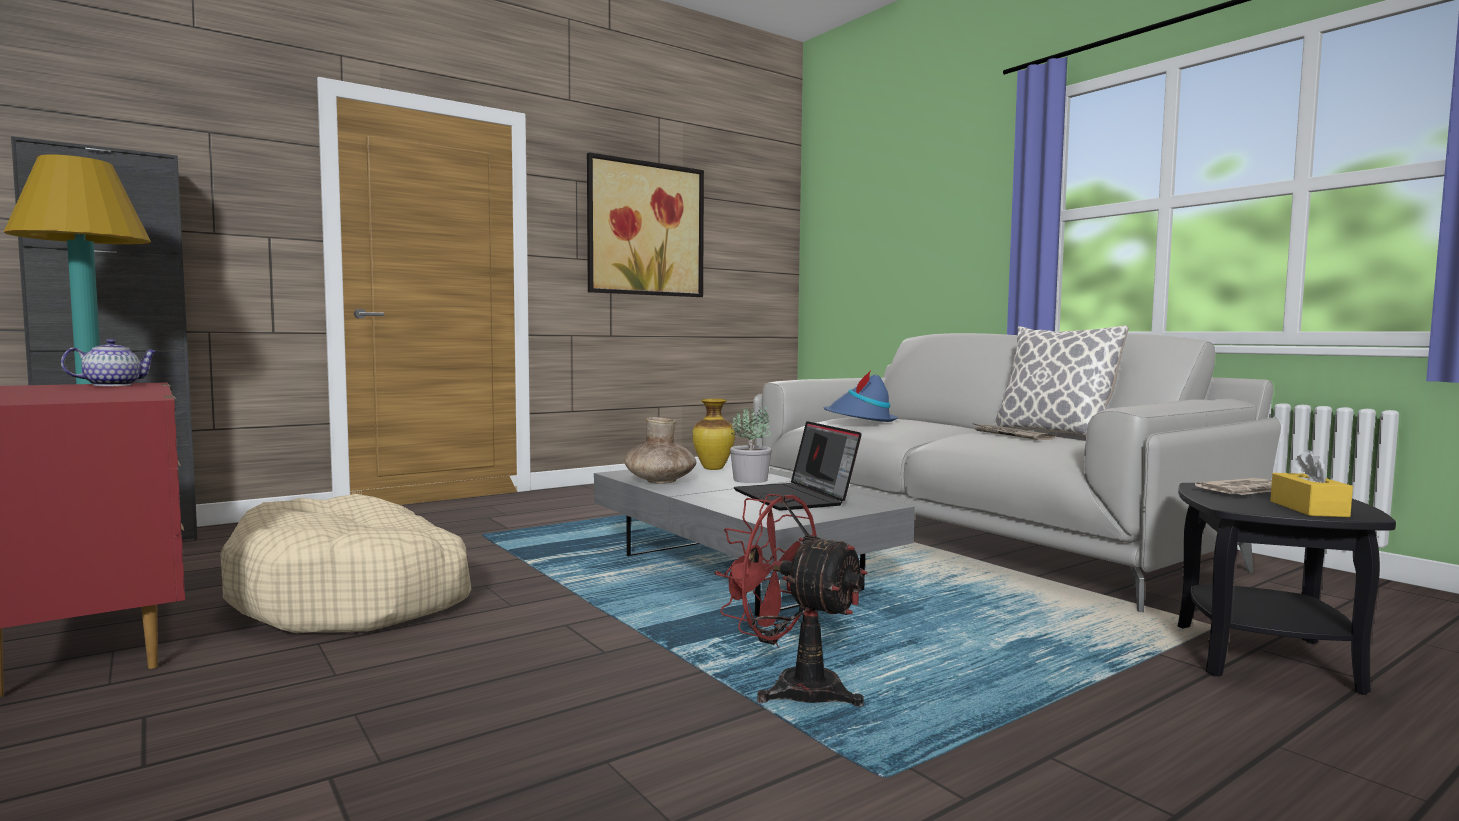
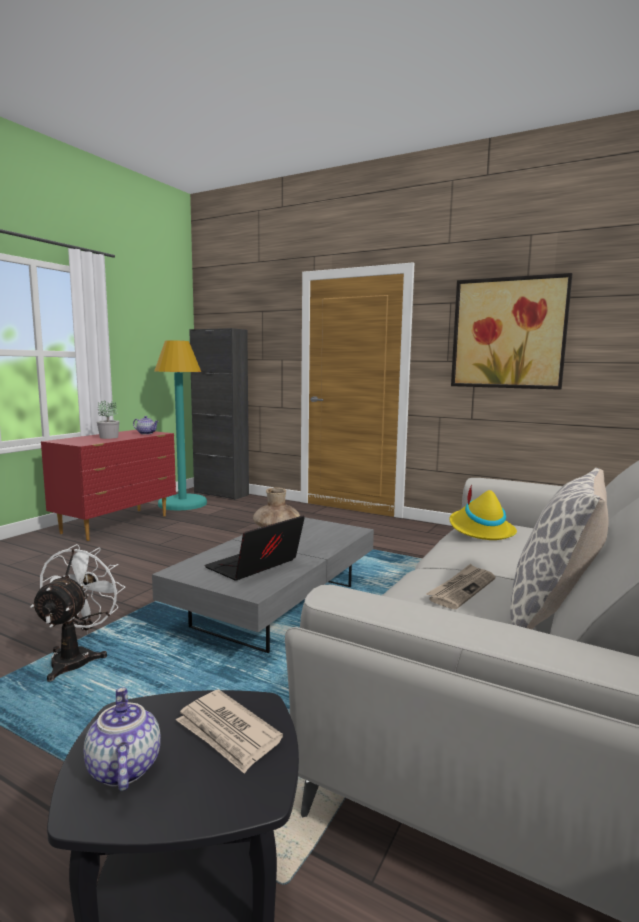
camera: 65 degrees right, 5 degrees up
(354, 596) = (175, 541): beige dog bed -> none
(714, 469) = (338, 533): vase -> none
(751, 480) = (309, 547): potted plant -> potted plant (109, 437)
(792, 688) = (77, 657): red fan -> white fan
(860, 420) = (480, 530): blue hat -> yellow hat
(1308, 509) = (122, 768): yellow tissue box -> teapot

